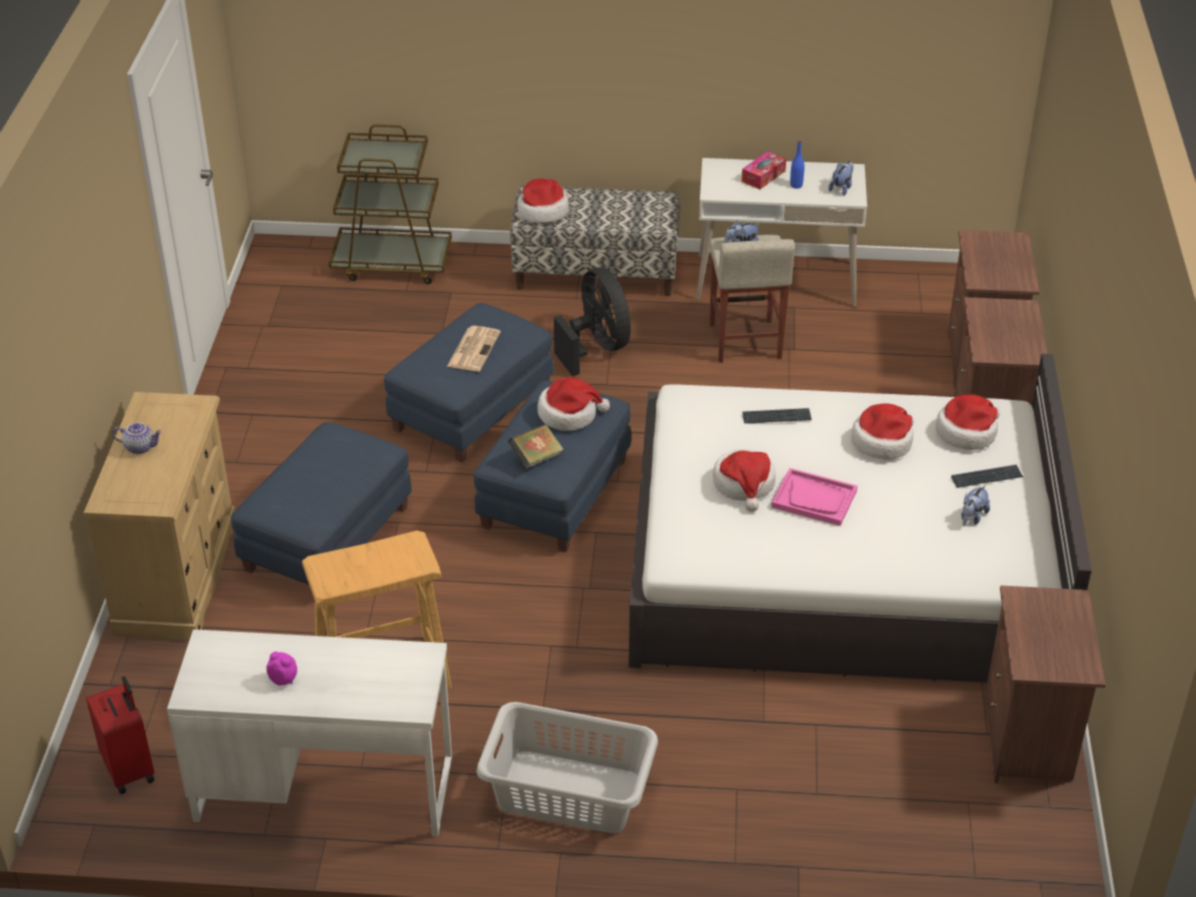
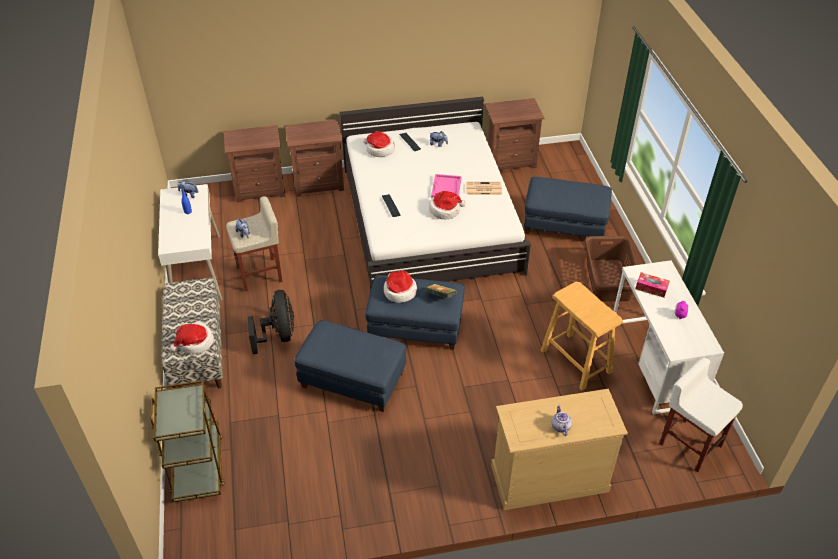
camera: 105 degrees left, 5 degrees up
(130, 769) = (689, 444): red suitcase -> white stool
(326, 539) = (490, 415): blue ottoman -> blue ottoman (565, 224)
(473, 349) = (351, 345): newspaper -> newspaper (483, 189)
(569, 793) = (608, 280): grey laundry basket -> brown laundry basket
(596, 347) = (278, 335): black fan -> black fan turned 120 degrees clockwise
(763, 176) = (178, 226): tissue box -> tissue box (651, 288)
(882, 441) = (396, 172): hat -> none

